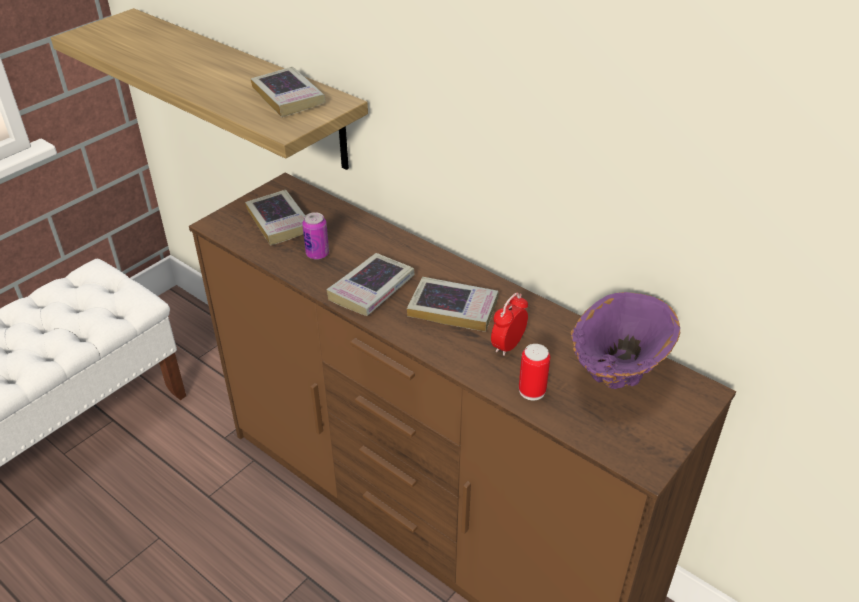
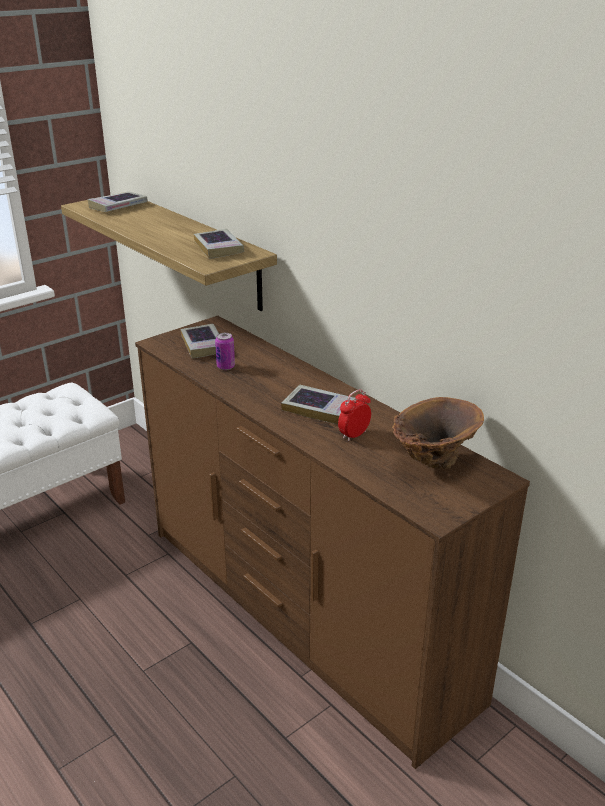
camera: 10 degrees right, 10 degrees down
(372, 289) = (260, 391): book -> book (118, 206)
(532, 391) = (363, 464): can -> none
(615, 377) = (432, 463): purple vase -> brown vase

